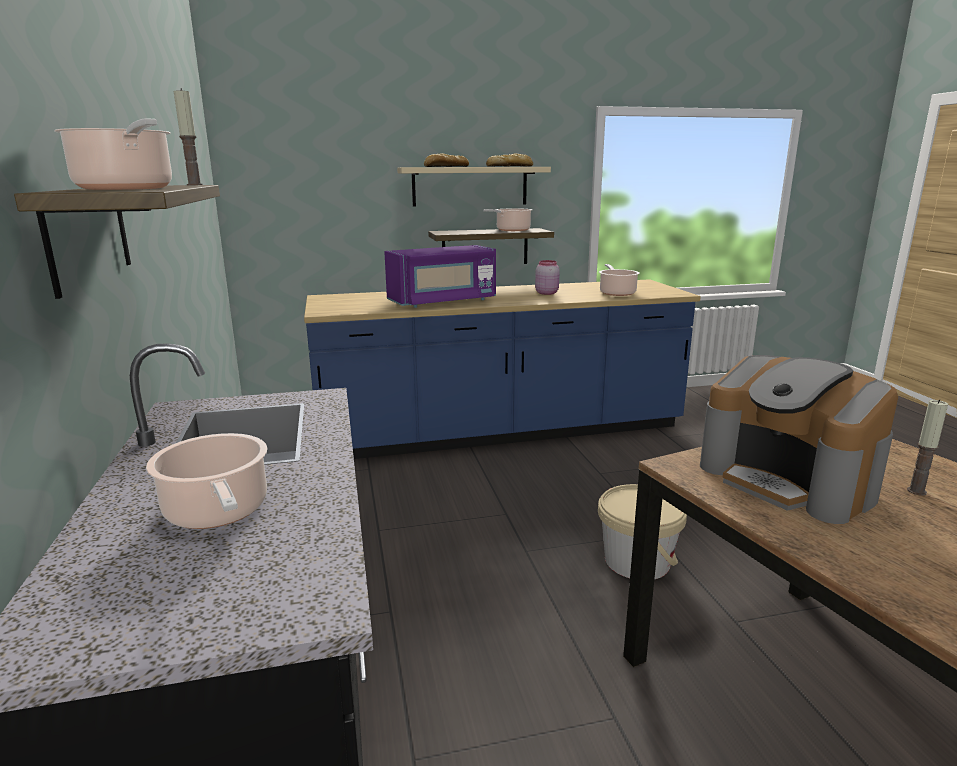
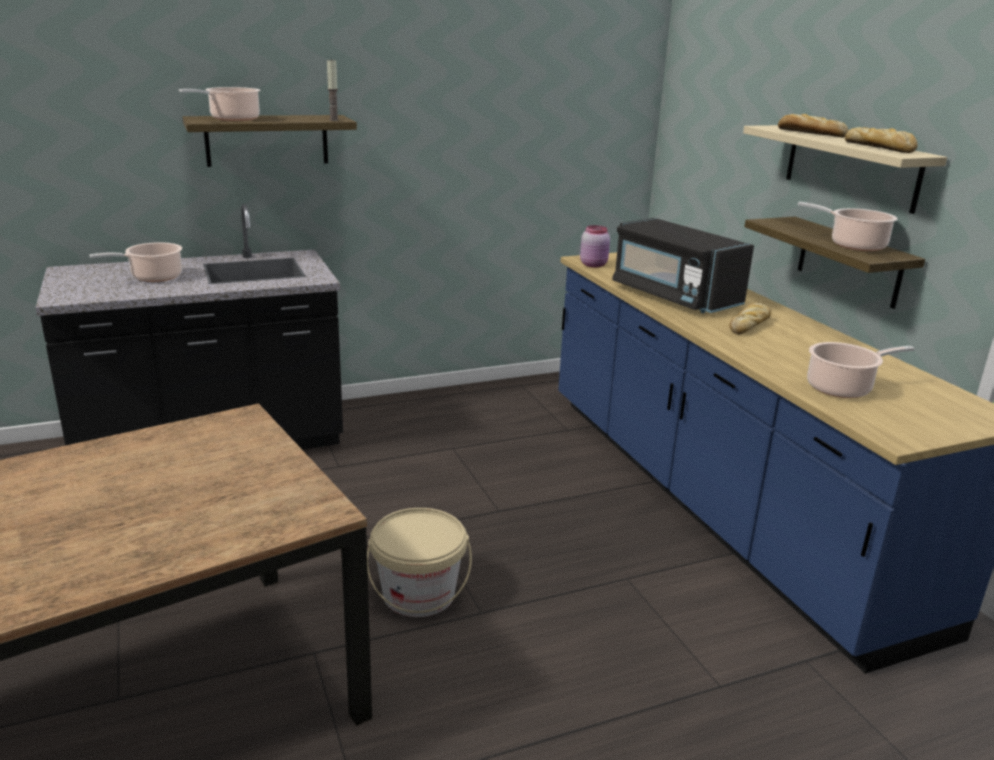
camera: 80 degrees right, 5 degrees up
(443, 302) = (673, 296): purple microwave -> black microwave
(509, 295) = (749, 324): none -> bread
(546, 293) = (787, 344): pink jar -> pink jar (594, 265)
(788, 480) = (202, 458): coffee machine -> none
(916, 491) = (156, 517): candle -> none

